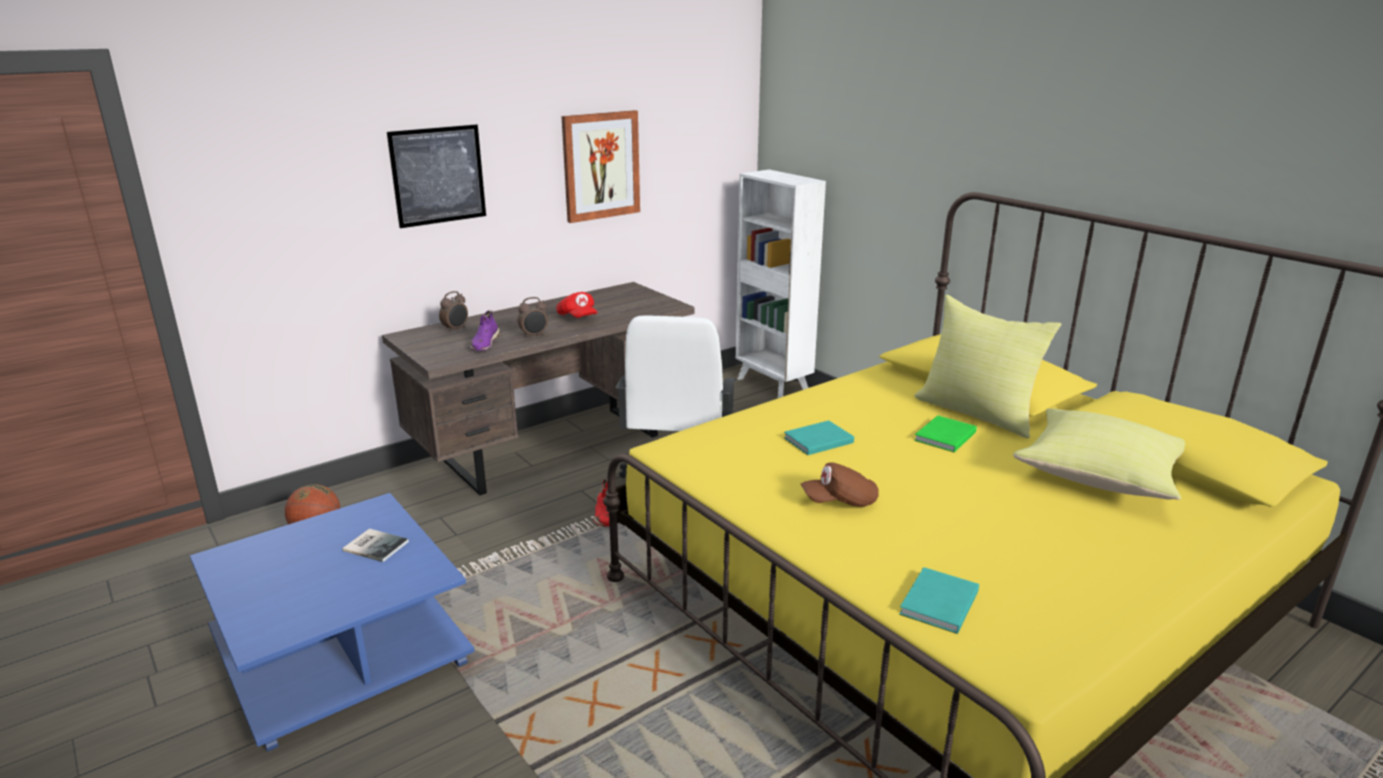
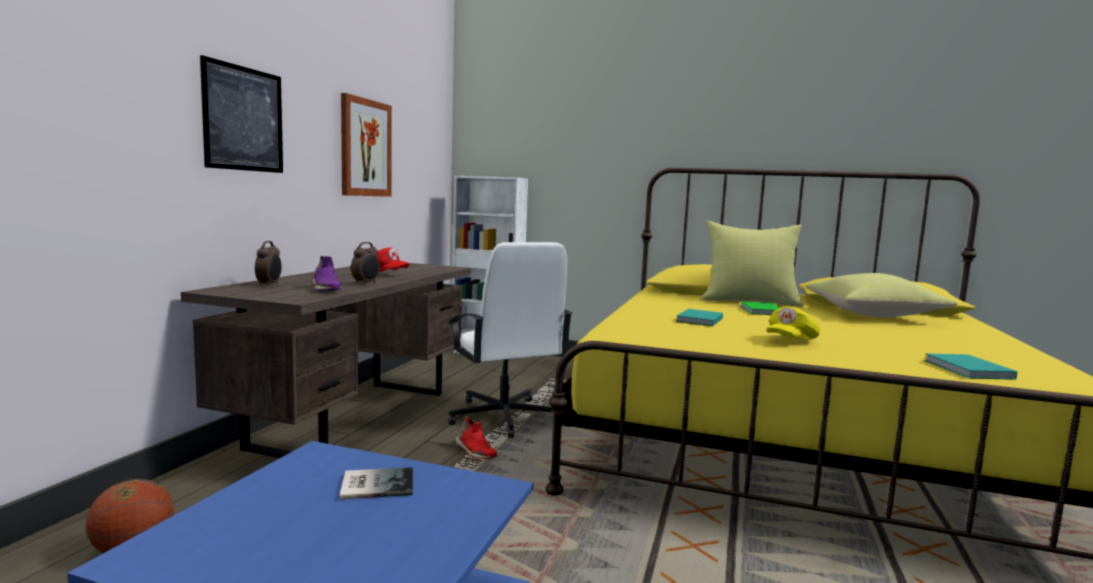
camera: 35 degrees left, 15 degrees down
(840, 501) = (790, 341): brown cap -> yellow cap

